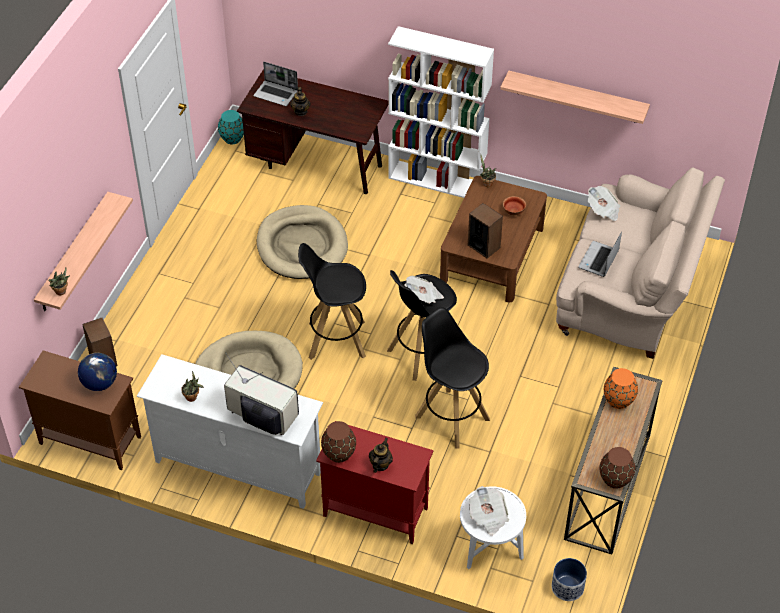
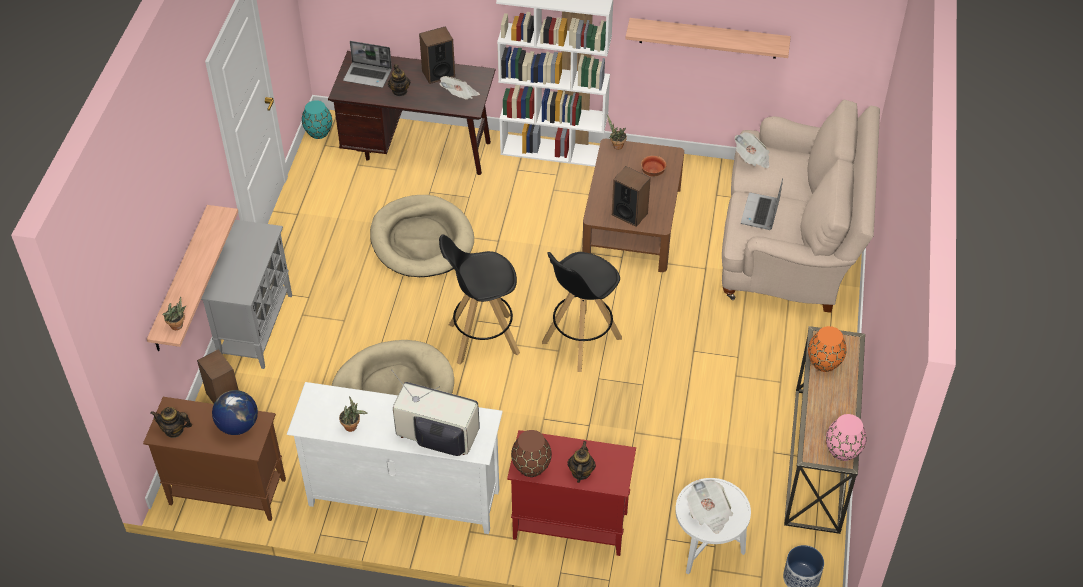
camera: 10 degrees left, 0 degrees up
(46, 380) = (174, 430): none -> teapot
(143, 303) = (256, 327): none -> grey cabinet
(338, 99) = (438, 73): none -> speaker
(424, 297) = (583, 277): newspaper -> newspaper (460, 96)
(451, 417) = (629, 407): black stool -> none
(615, 480) = (843, 451): brown vase -> pink vase

